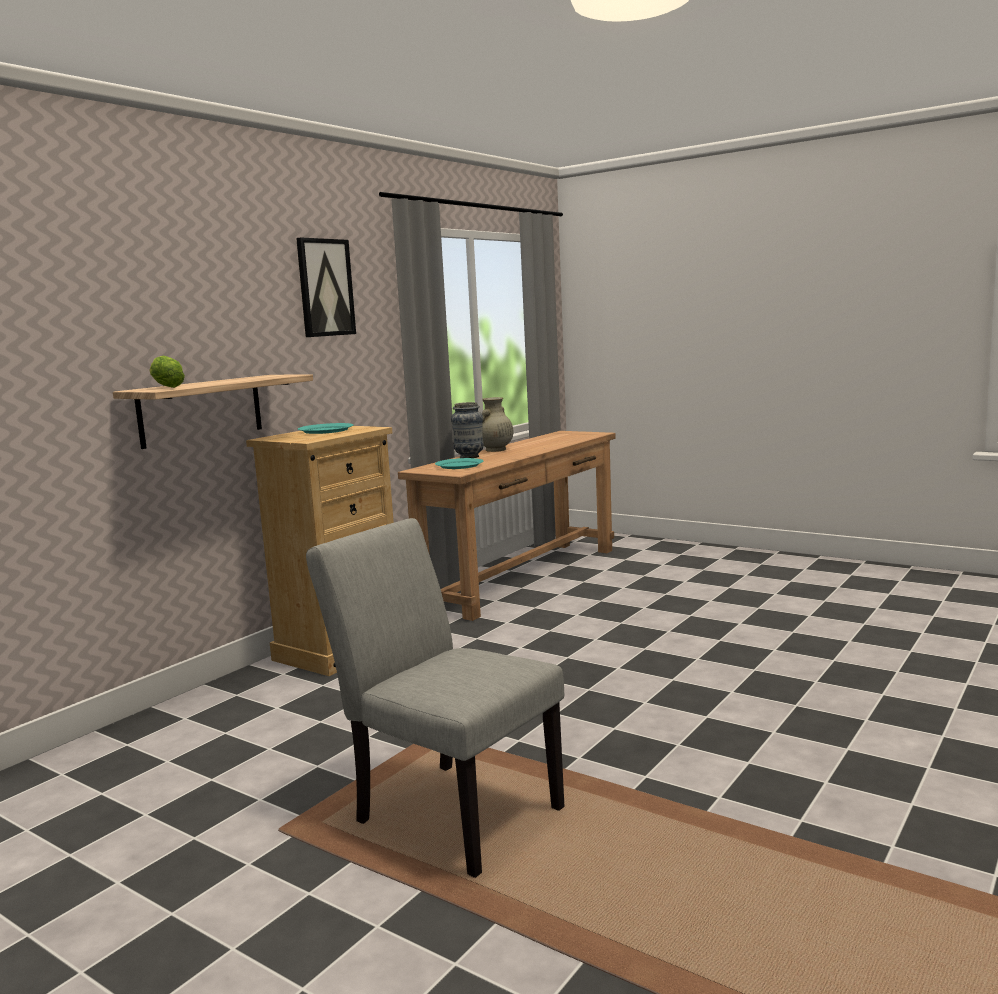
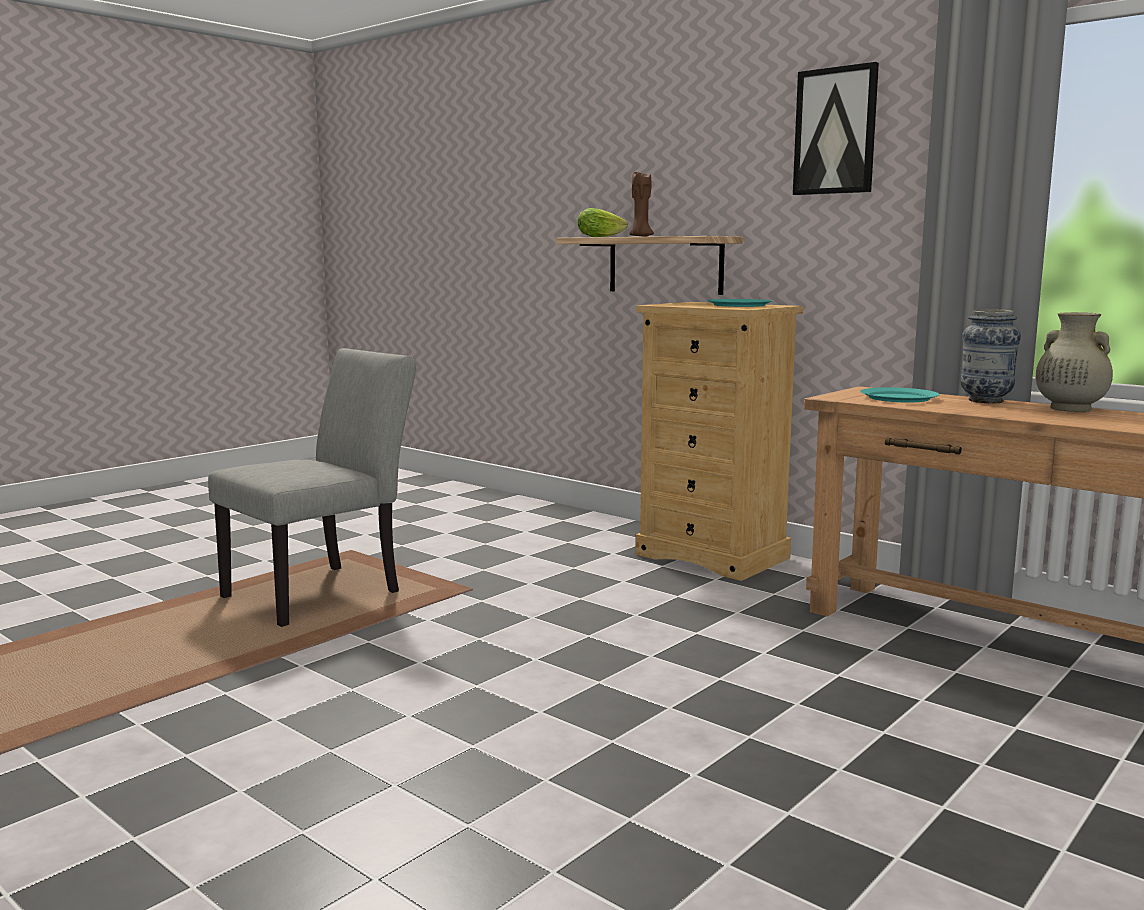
camera: 95 degrees right, 0 degrees up
(217, 382) = (640, 236): none -> brown candle

